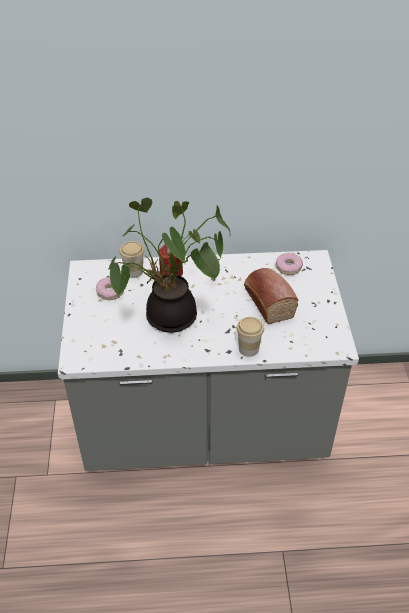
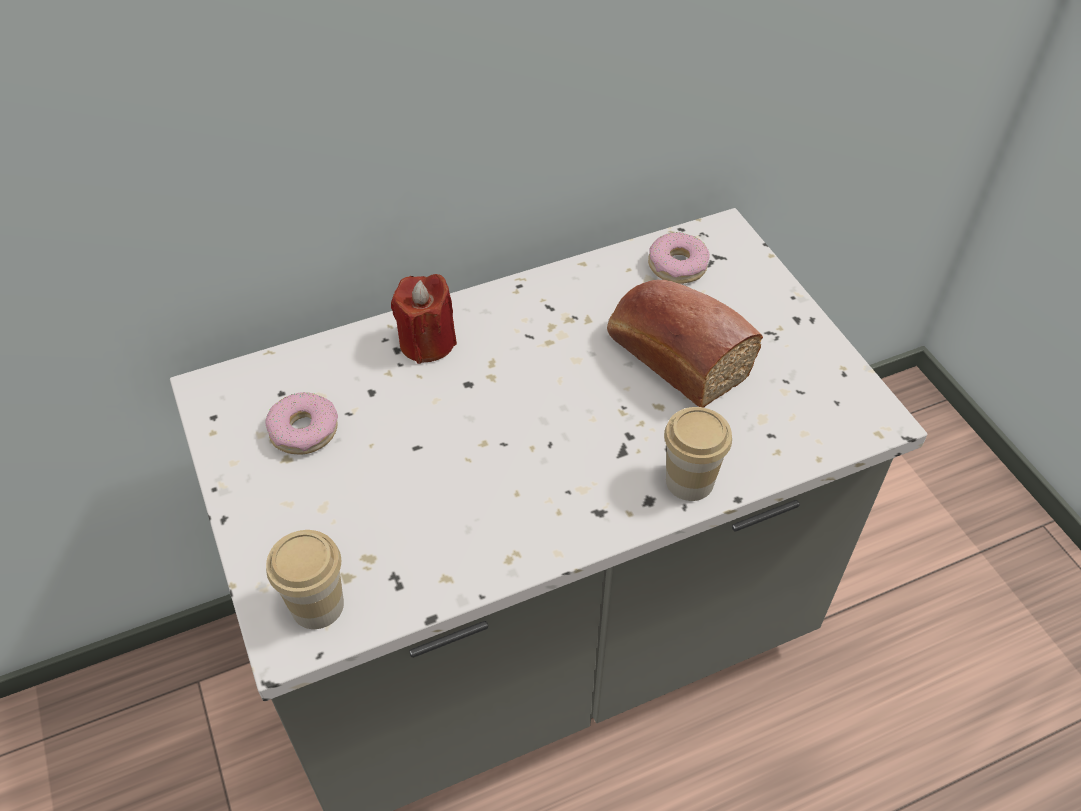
camera: 20 degrees left, 5 degrees up
(134, 271) = (339, 365): cup -> cup (317, 605)
(169, 320) = (478, 462): potted plant -> none

